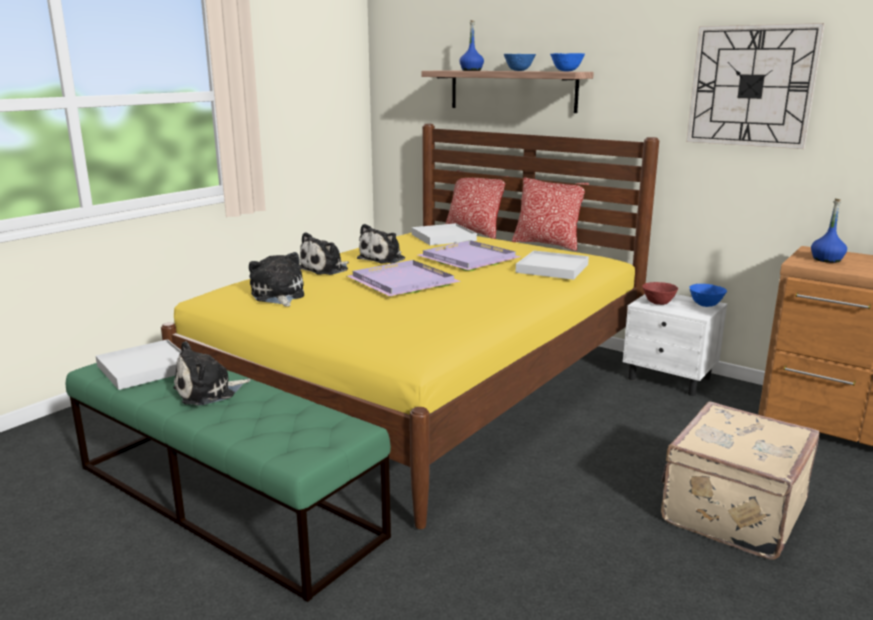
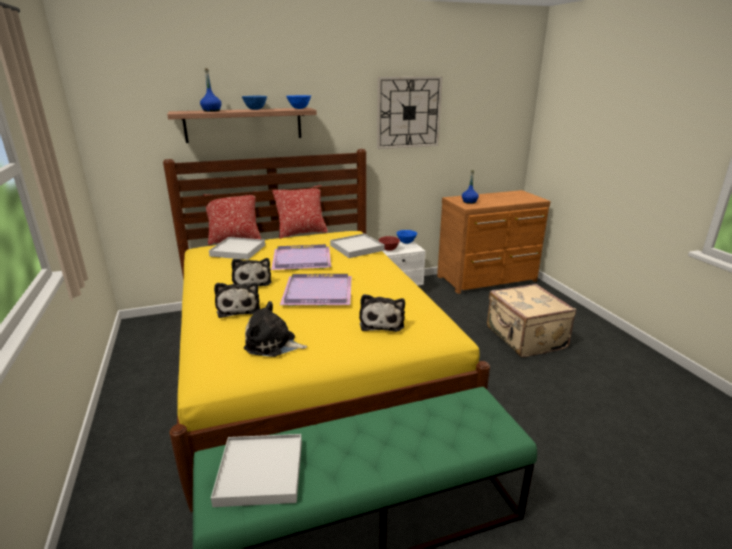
camera: 55 degrees left, 5 degrees up
(208, 392) = (356, 446): plush toy -> plush toy (382, 322)

